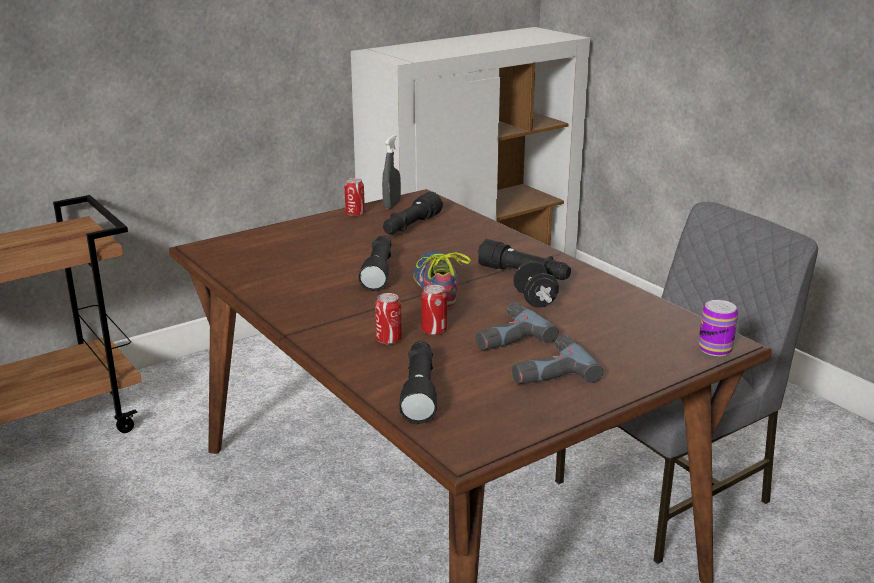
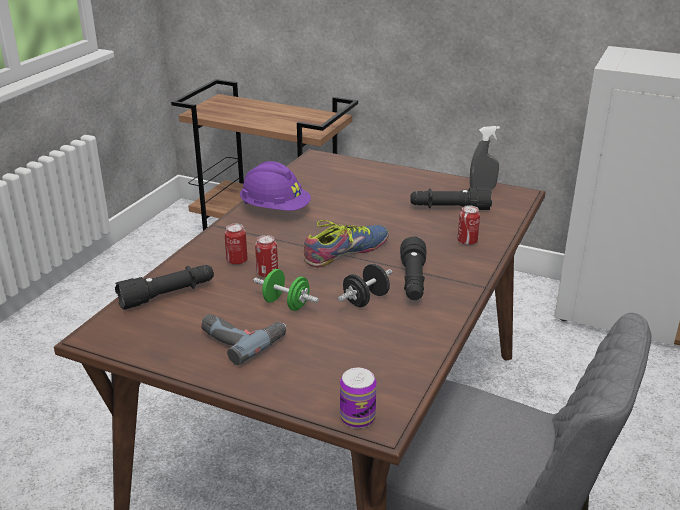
camera: 60 degrees right, 5 degrees up
(298, 296) = (275, 209): none -> purple hard hat
(355, 213) = (444, 181): can -> can (467, 241)
(378, 271) = (347, 223): black flashlight -> none
(505, 335) = (286, 304): power drill -> green dumbbell

